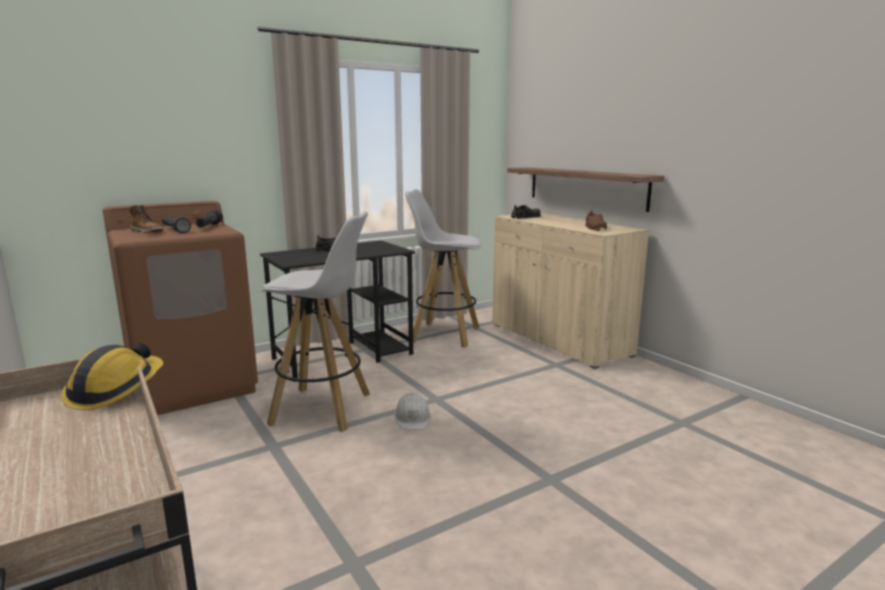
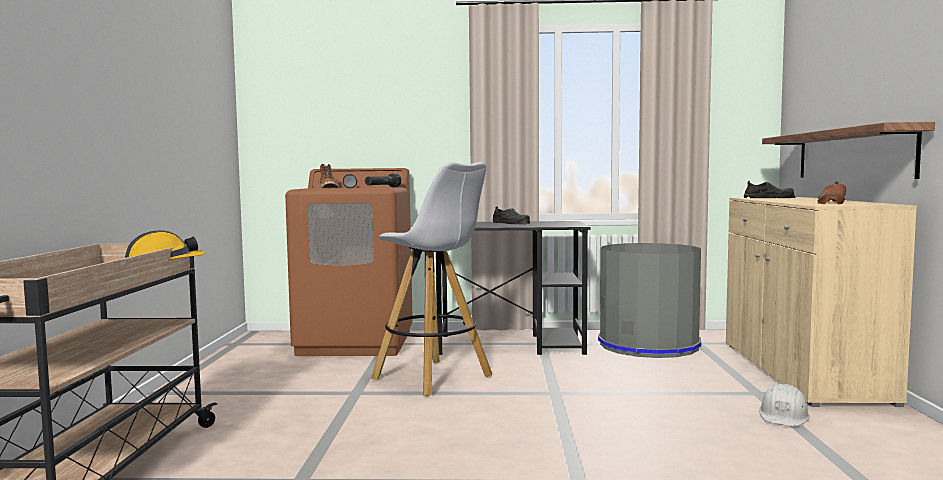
camera: 35 degrees right, 10 degrees down
(413, 418) = (506, 401): white hard hat -> white hard hat (784, 415)
(444, 335) = (648, 345): white stool -> grey trash can

